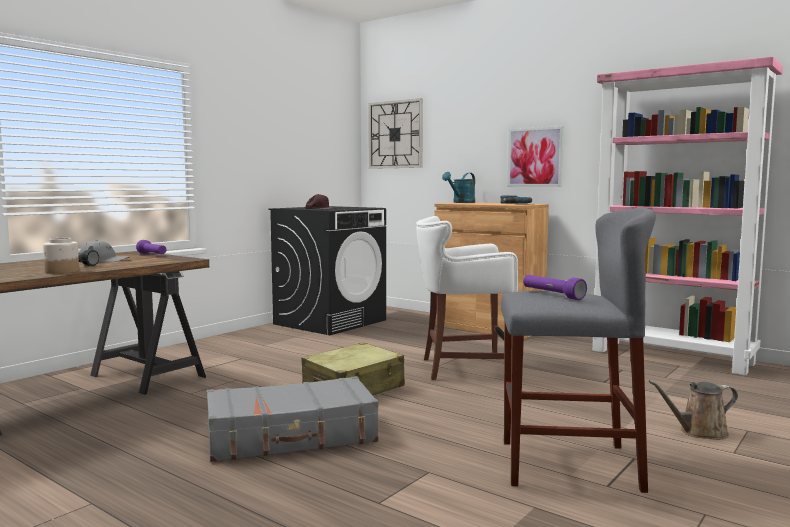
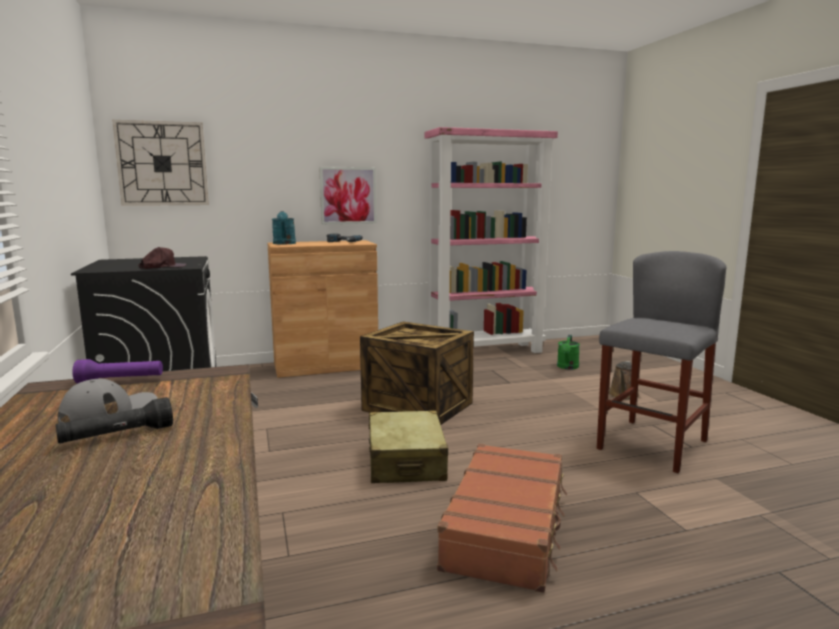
camera: 55 degrees left, 5 degrees up
(62, 271) = (205, 451): jar -> none
(292, 436) = (507, 528): grey suitcase -> brown suitcase
(463, 368) = (416, 407): white stool -> crate
(552, 295) = (653, 323): purple flashlight -> none
(726, 393) = (567, 367): none -> green watering can

